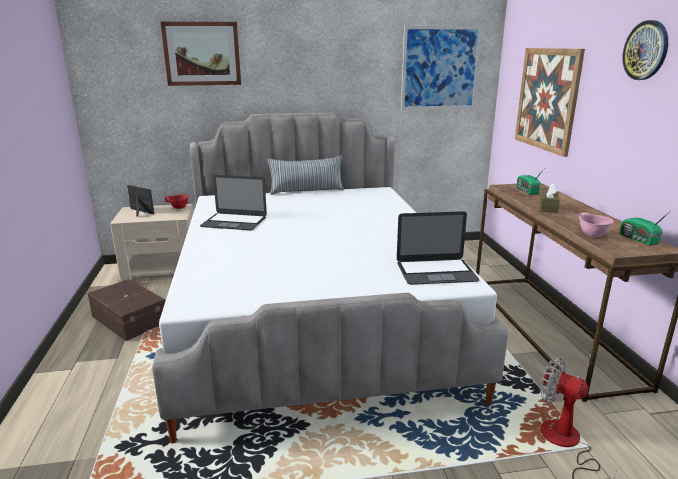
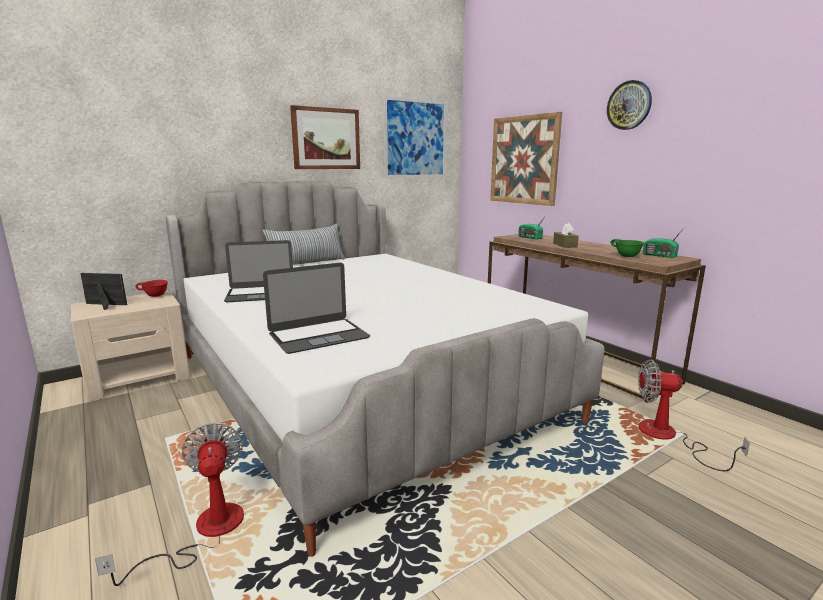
camera: 25 degrees left, 5 degrees down
(124, 403) = (204, 532): none -> fan
(130, 318) = (134, 436): brown storage box -> none
(202, 54) = (175, 111): picture -> picture (326, 139)
(436, 271) = (519, 304): laptop -> laptop (318, 335)
(591, 235) = (626, 256): pink bowl -> green bowl

